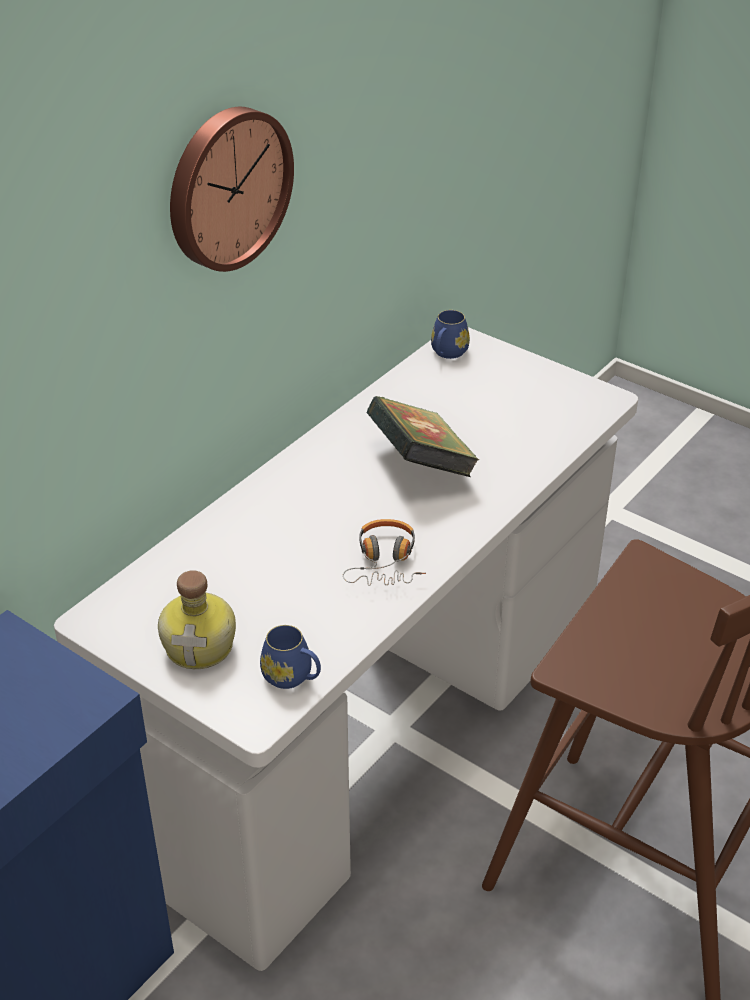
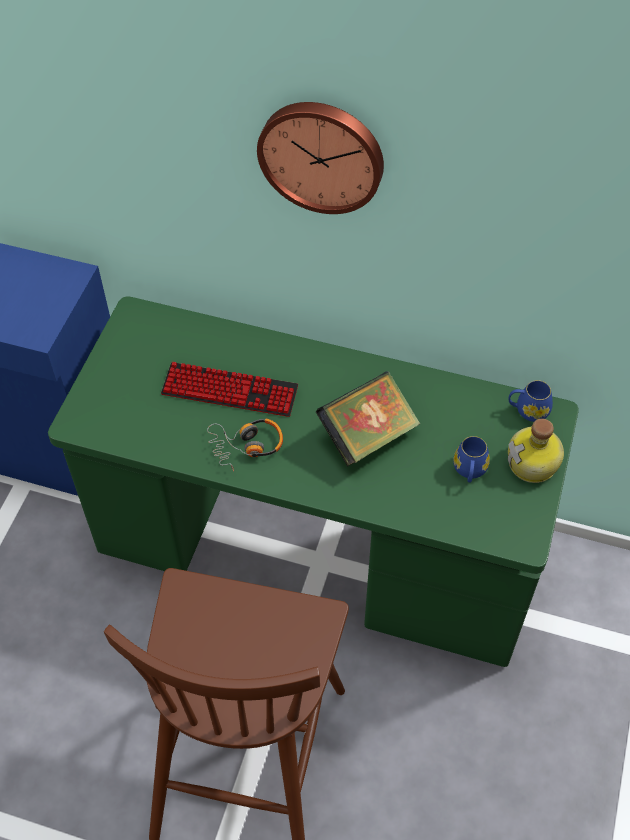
camera: 70 degrees right, 15 degrees up
(201, 645) = (129, 374): bottle -> bottle (533, 464)
(290, 557) = (229, 391): none -> keyboard
(292, 677) = (116, 430): blue mug -> blue mug (469, 471)
(373, 729) = (316, 549): white desk -> green desk

